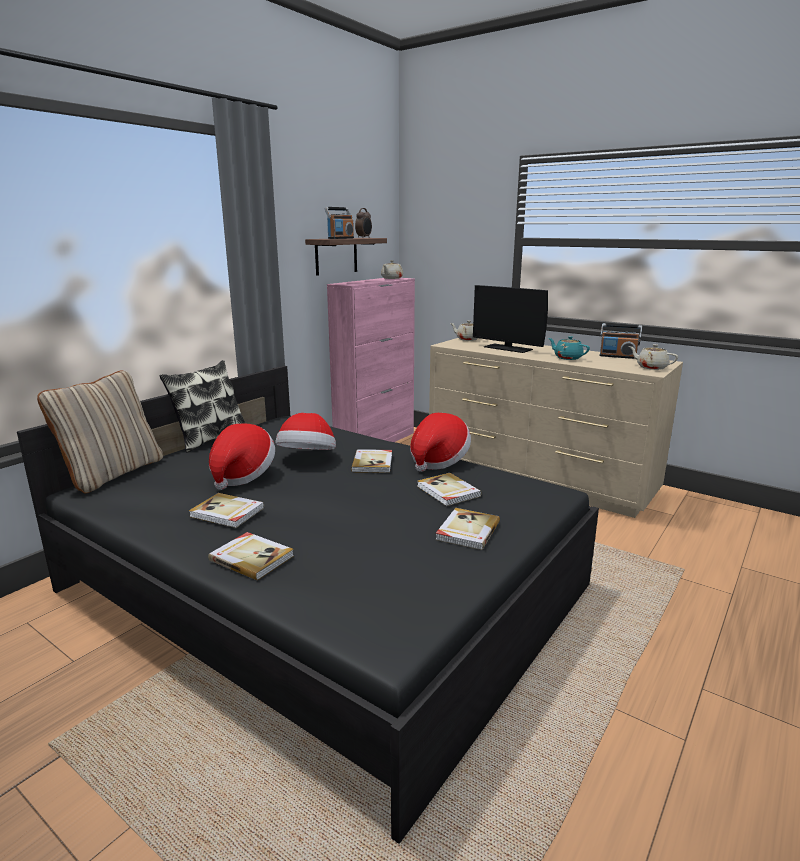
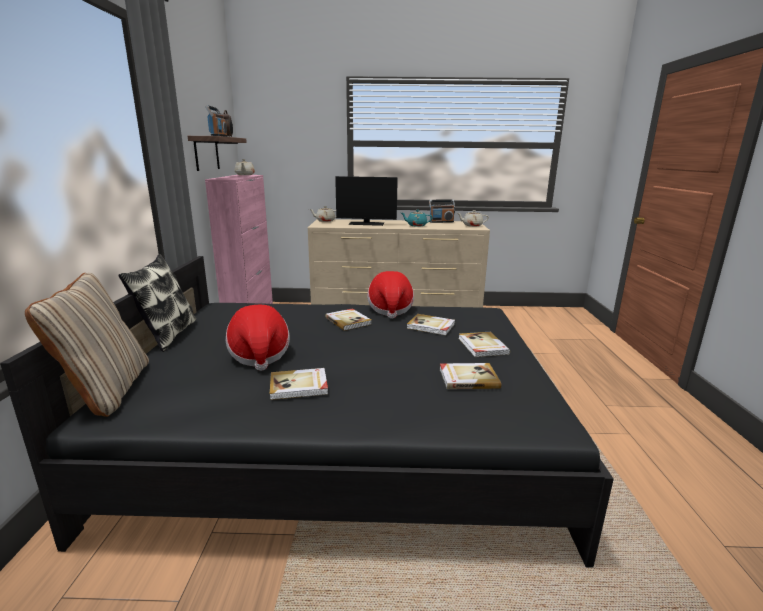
camera: 35 degrees left, 0 degrees up
(252, 557) = (378, 410): book -> book (468, 378)
(308, 458) = (291, 329): hat -> none

